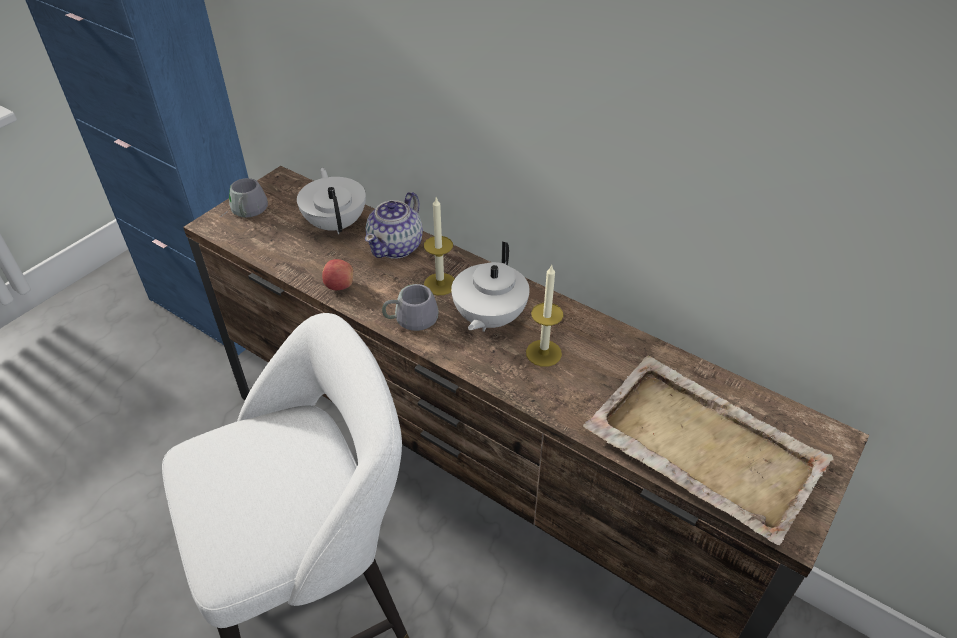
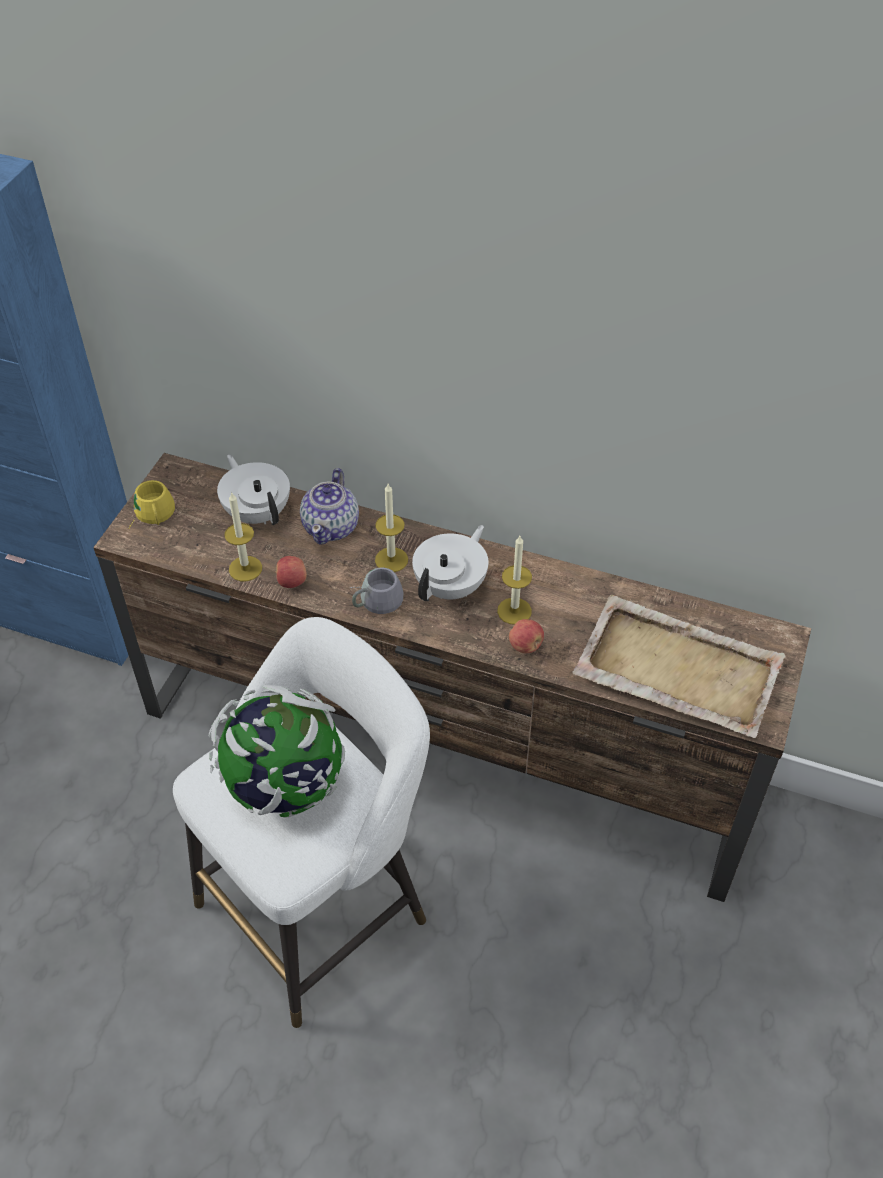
camera: 15 degrees left, 5 degrees up
(244, 211) = (151, 516): grey mug -> yellow mug
(261, 480) = (284, 787): none -> globe
(303, 267) = (245, 568): none -> candle
(488, 318) = (451, 586): white teapot -> white teapot turned 150 degrees counterclockwise
(544, 389) = (525, 646): none -> apple

